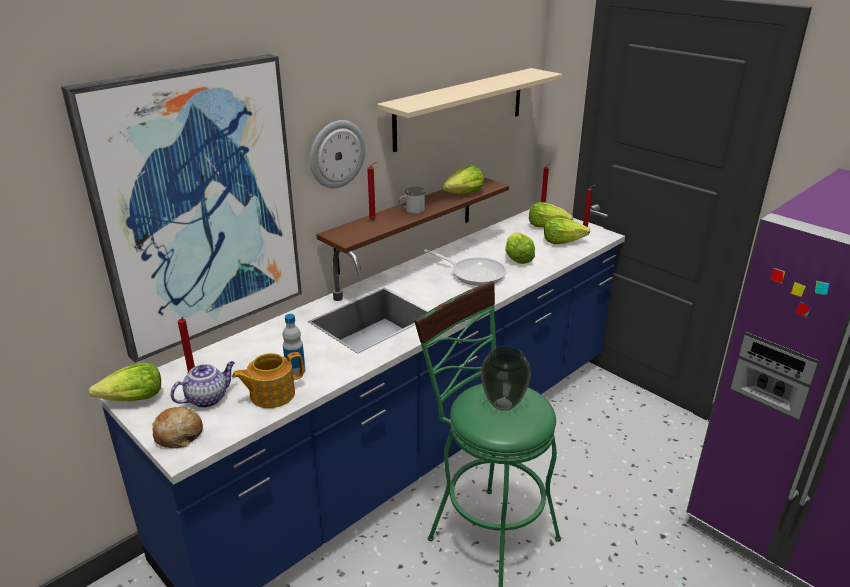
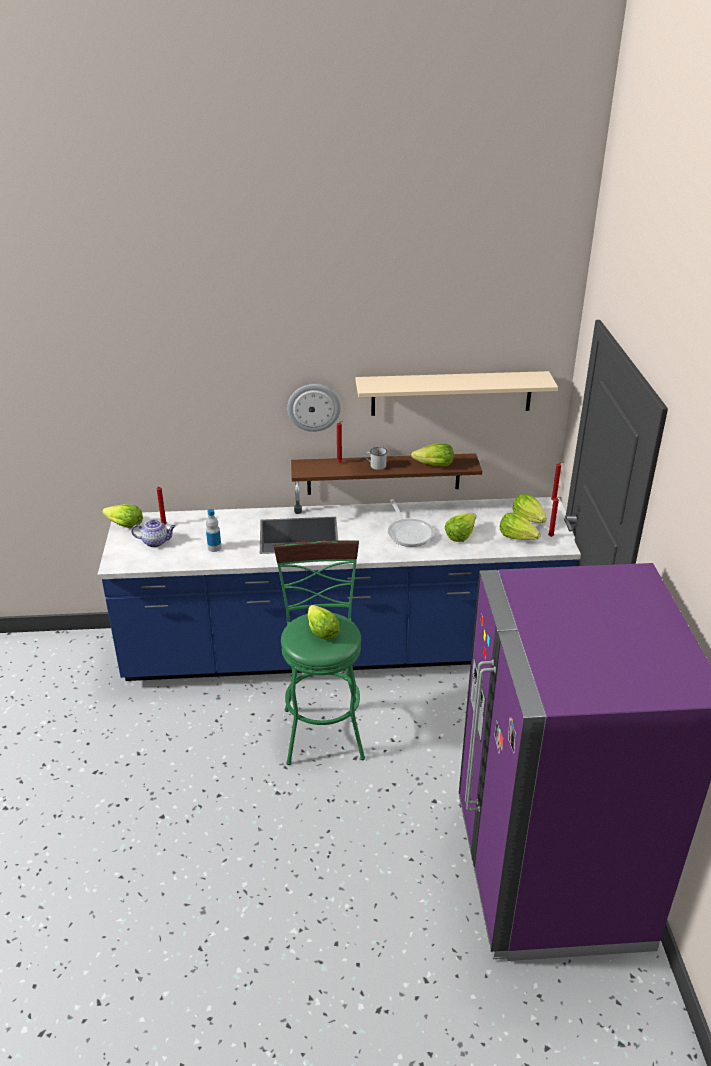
camera: 40 degrees right, 5 degrees up
(178, 434) = (122, 554): bread -> none
(198, 205) = (195, 419): picture -> none
(271, 394) = (186, 555): teapot -> none
(503, 405) = (321, 631): vase -> lettuce

